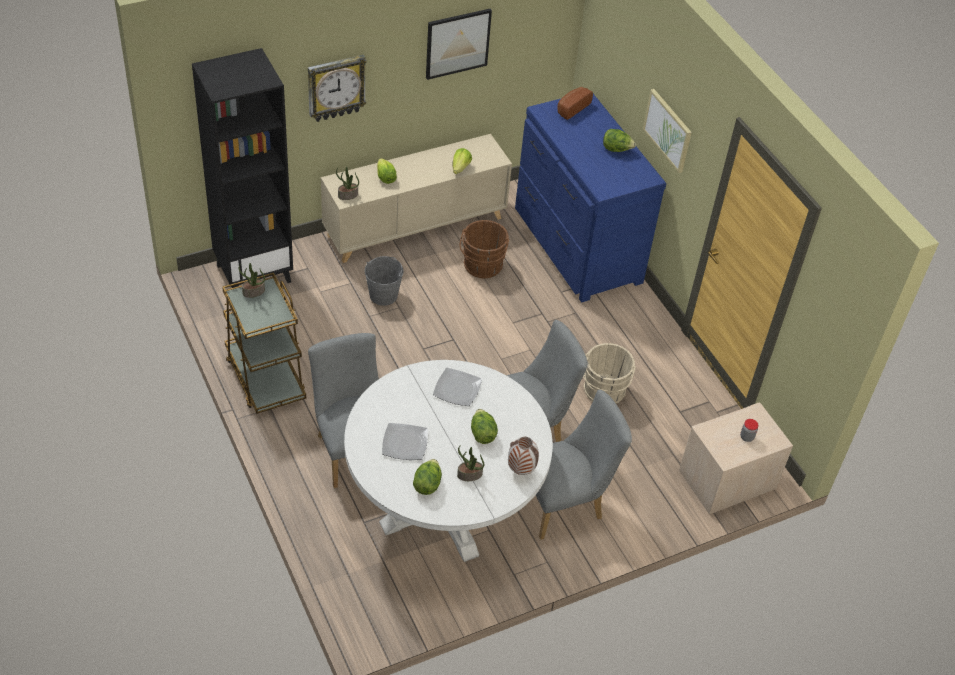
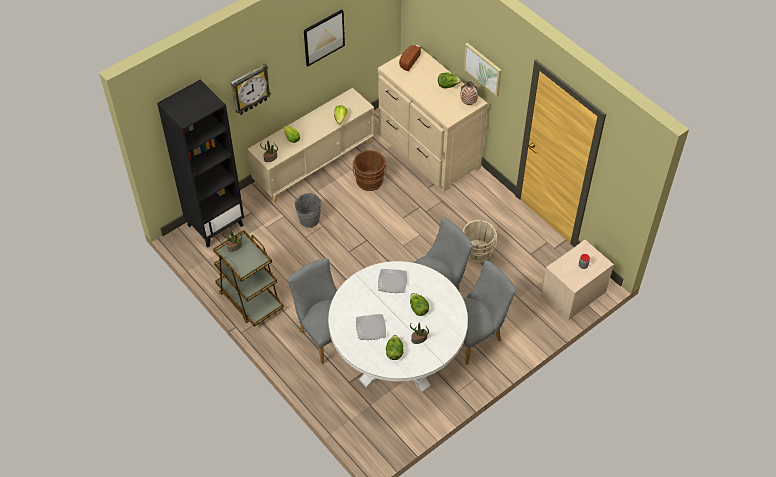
camera: 10 degrees left, 5 degrees up
(521, 470) = (451, 327): vase -> vase (468, 103)
(575, 246) = (427, 151): blue dresser -> beige dresser

